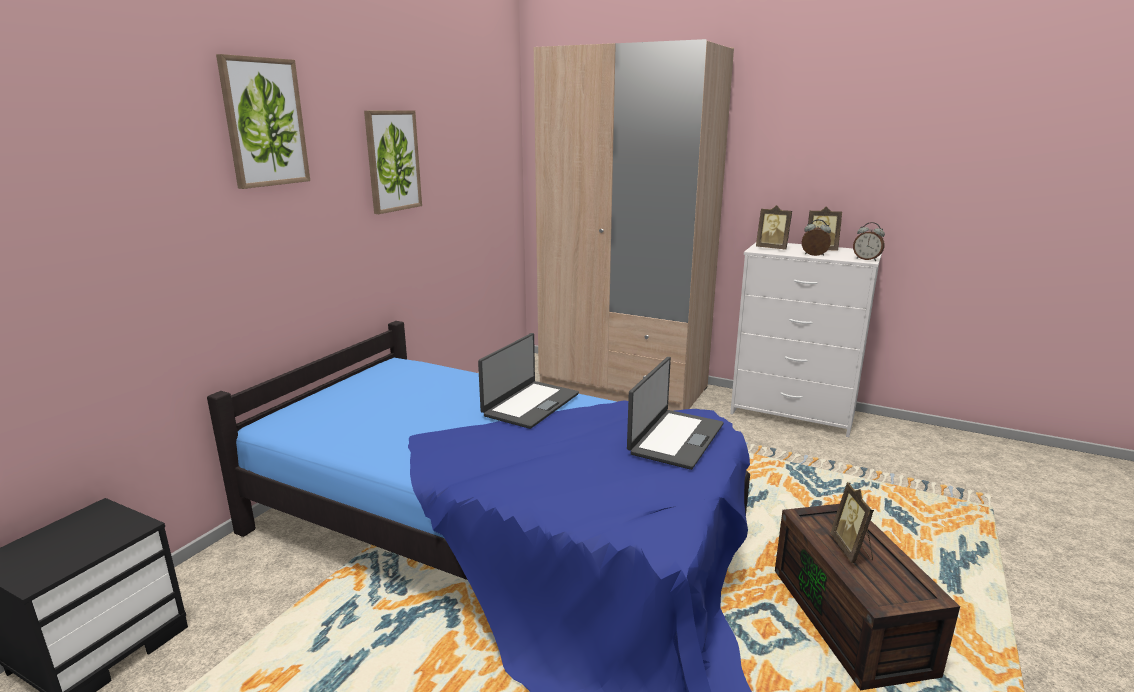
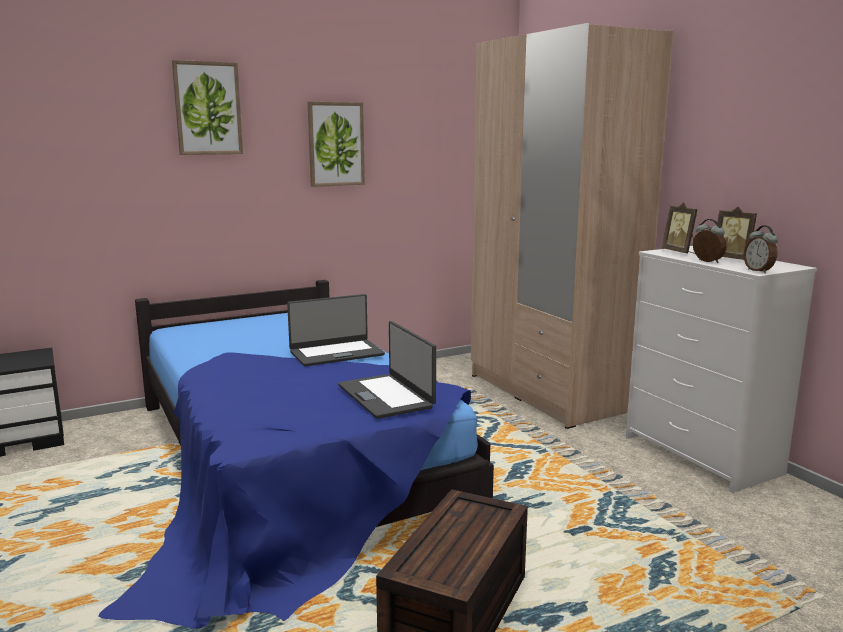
camera: 35 degrees right, 5 degrees down
(675, 438) = (386, 396): laptop -> laptop turned 90 degrees clockwise
(851, 549) = (453, 532): picture frame -> none

